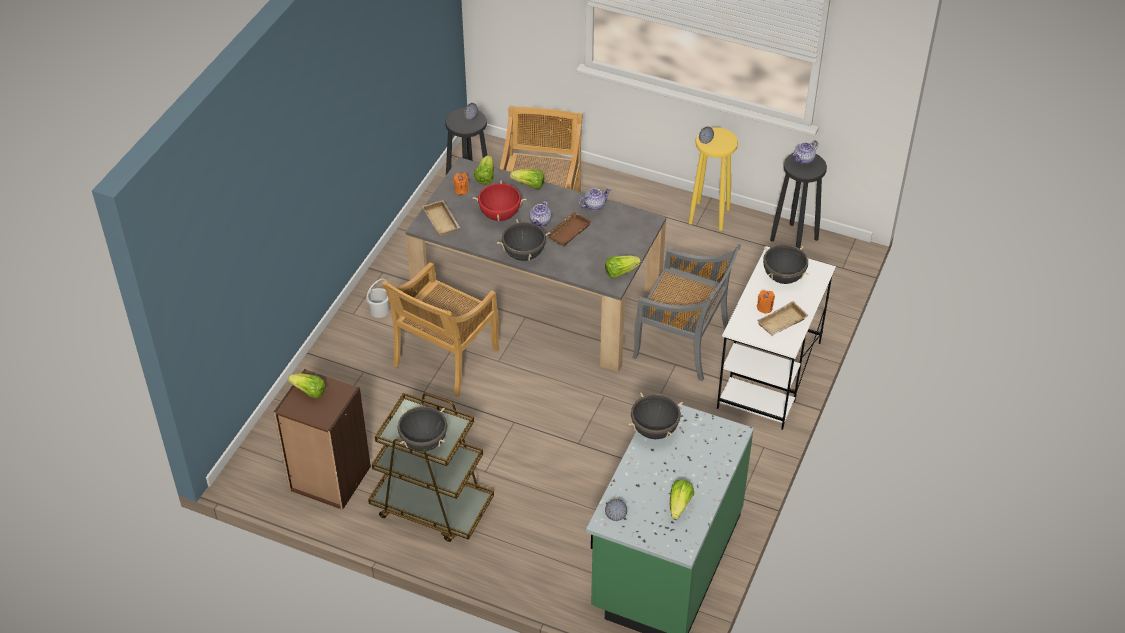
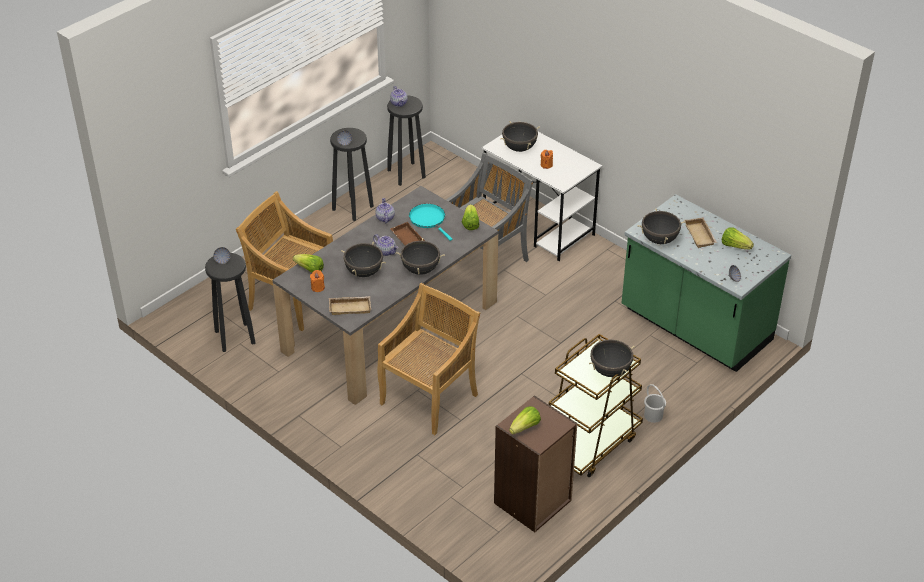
camera: 70 degrees left, 5 degrees down
(379, 310) = (347, 427): white bucket -> white bucket (653, 415)
(445, 359) = (430, 398): beige chair -> beige chair turned 105 degrees counterclockwise
(500, 215) = (364, 272): red cooking pot -> black cooking pot
(529, 185) = (337, 247): lettuce -> none
(609, 238) = (429, 220): none -> turquoise frying pan
(709, 215) = (352, 207): yellow stool -> black stool
(782, 323) = (566, 161): beige tray -> beige tray (701, 235)

